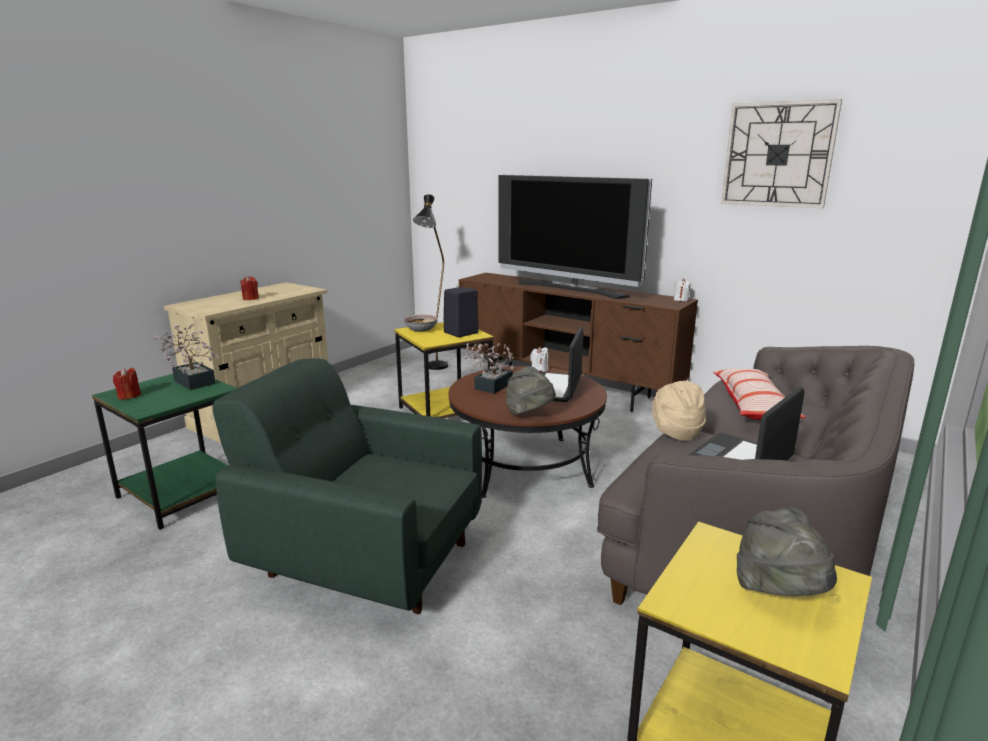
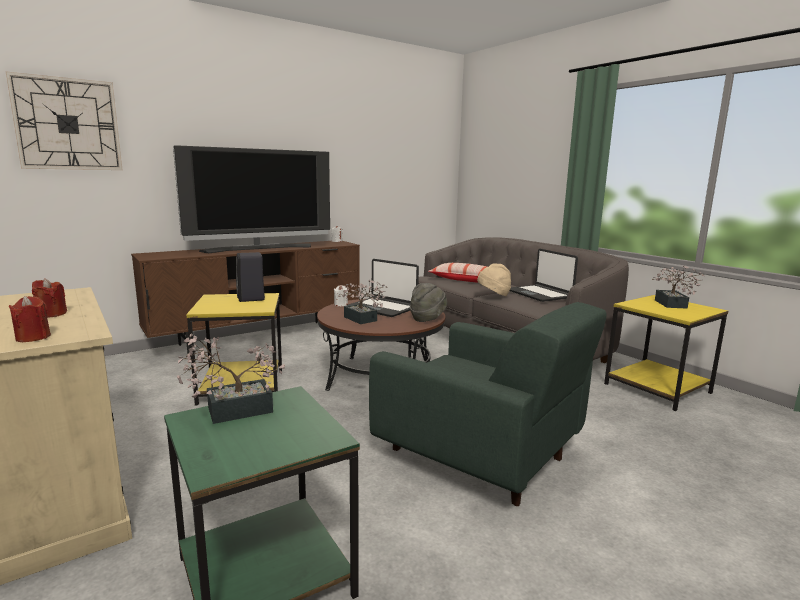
camera: 70 degrees left, 5 degrees down
(129, 396) = (245, 455): red candle -> red candle (33, 337)
(364, 557) = (481, 456): green armchair -> green armchair turned 90 degrees counterclockwise
(421, 329) = (212, 307): bowl -> none
(435, 369) = (116, 374): black floor lamp -> none
(778, 155) = (373, 140): wall clock -> wall clock (67, 124)
(779, 595) = (672, 305): grey hat -> potted plant

